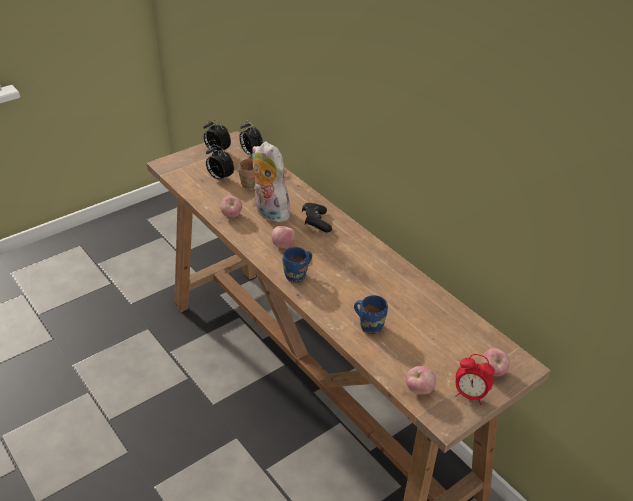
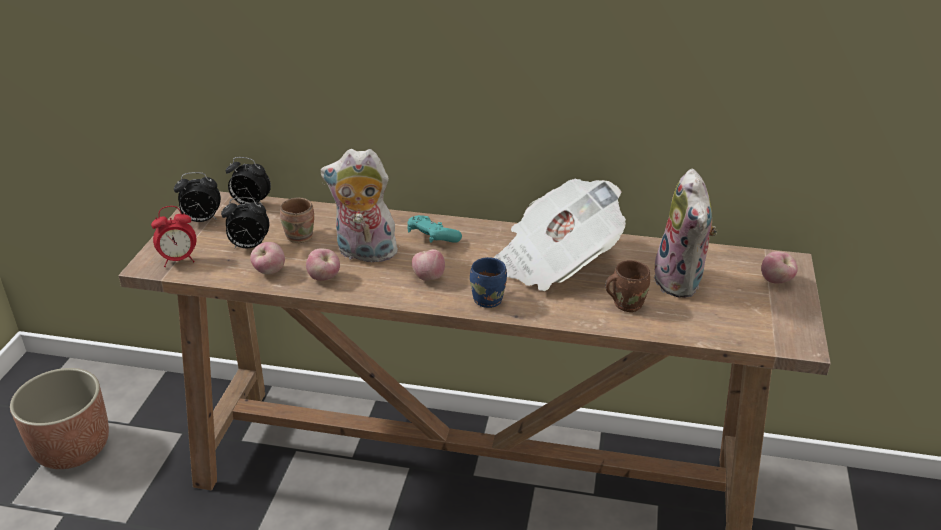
camera: 40 degrees left, 5 degrees down
(146, 251) = (73, 447): none -> planter
(316, 223) = (432, 239): black game controller -> turquoise game controller
(365, 276) = (554, 262): none -> newspaper
(370, 325) = (625, 303): blue mug -> brown mug
(419, 390) = (746, 332): apple -> apple (270, 272)
(426, 334) = (682, 282): none -> plush toy
(470, 395) = (788, 310): alarm clock -> alarm clock (179, 260)

